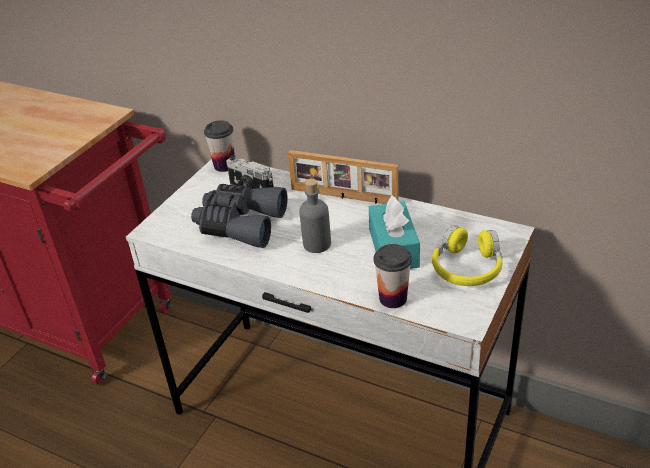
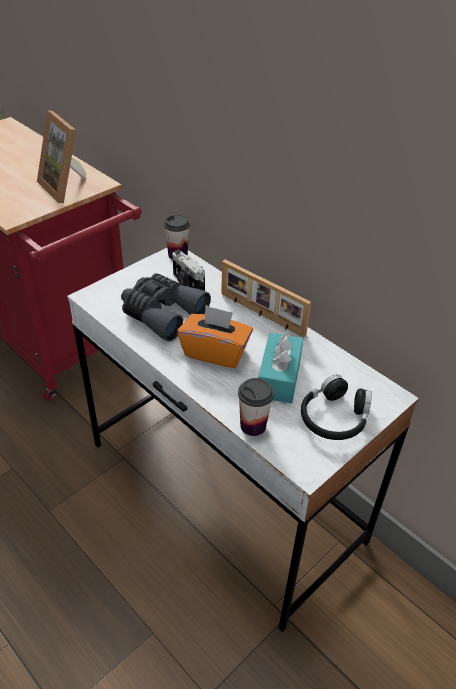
camera: 15 degrees right, 5 degrees up
(74, 126) = (67, 187): none -> picture frame
(317, 244) = (215, 352): grey bottle -> orange tissue box
(467, 267) = (334, 417): yellow headphones -> black headphones

